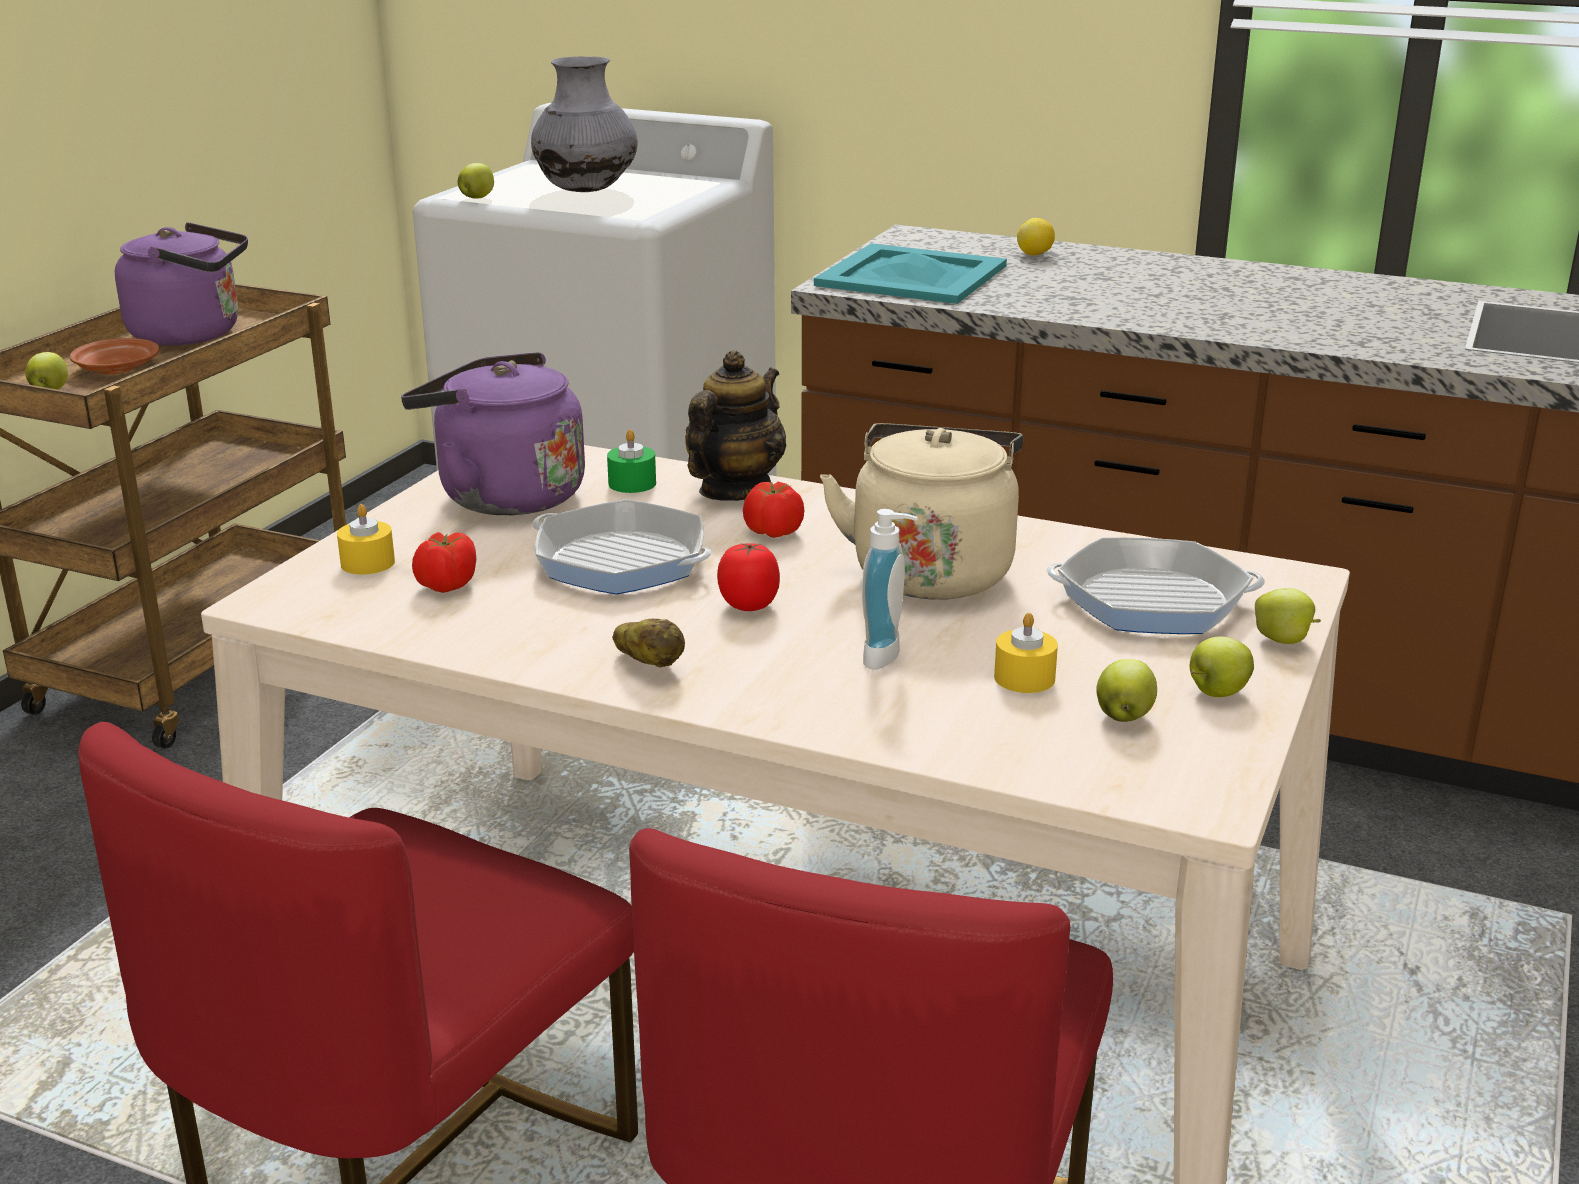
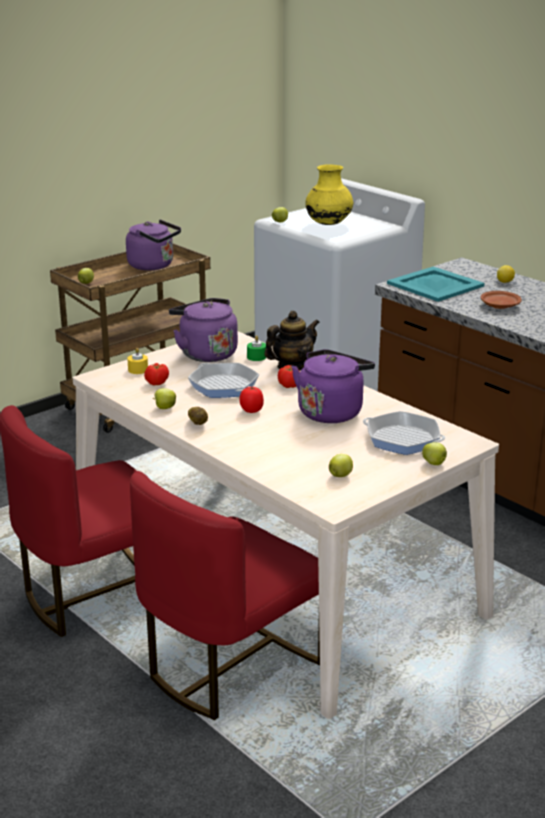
camera: 25 degrees right, 0 degrees up
(116, 368) = (115, 277): brown plate -> brown plate (499, 306)
(586, 191) = (328, 224): grey vase -> yellow vase
(888, 657) = (281, 438): soap dispenser -> none
(932, 571) = (331, 411): beige kettle -> purple kettle
(1024, 678) = (321, 455): yellow candle -> none
(1216, 693) = (384, 475): apple -> apple (164, 408)

